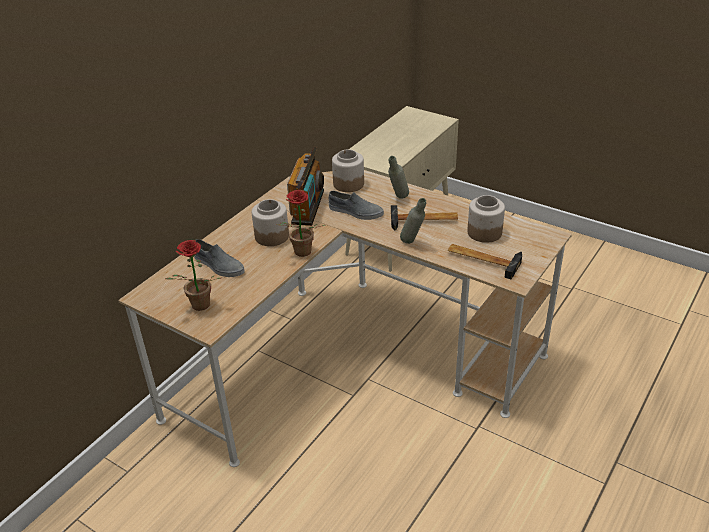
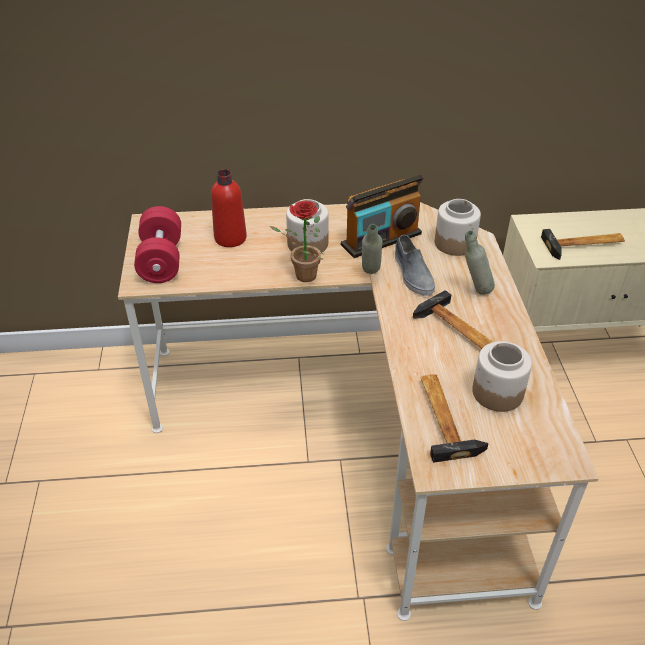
camera: 50 degrees right, 5 degrees up
(198, 307) = (161, 260): potted plant -> red dumbbell
(218, 265) = (230, 238): grey shoe -> red bottle
(395, 150) = (584, 245): none -> hammer
(412, 243) = (407, 344): grey bottle -> grey bottle (370, 275)

